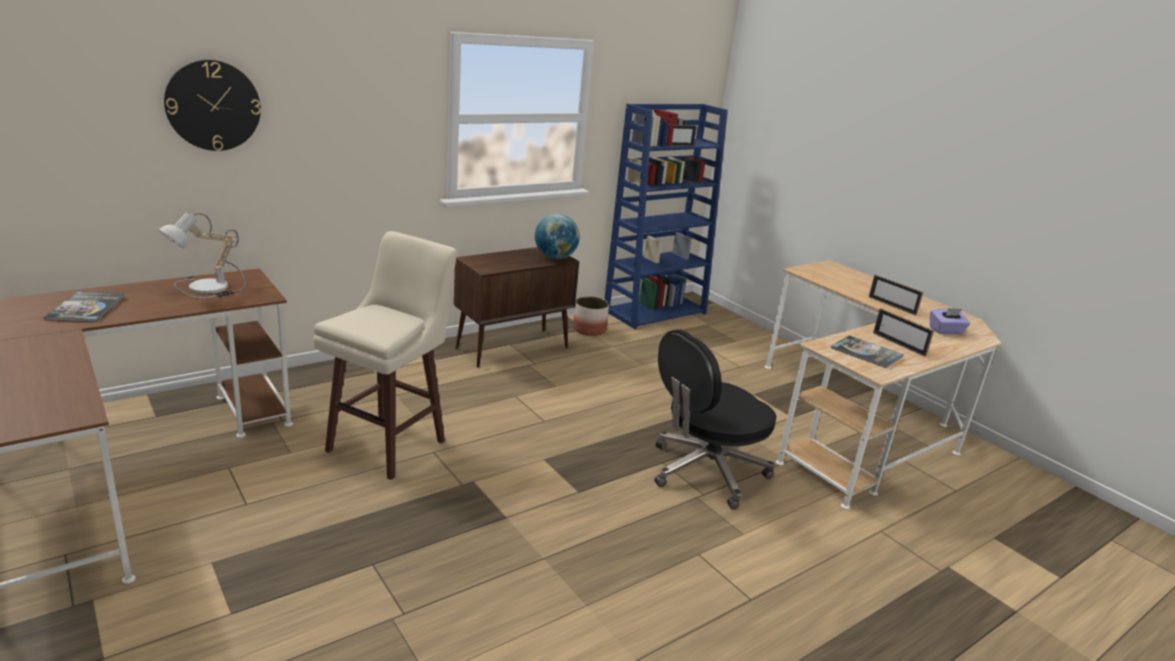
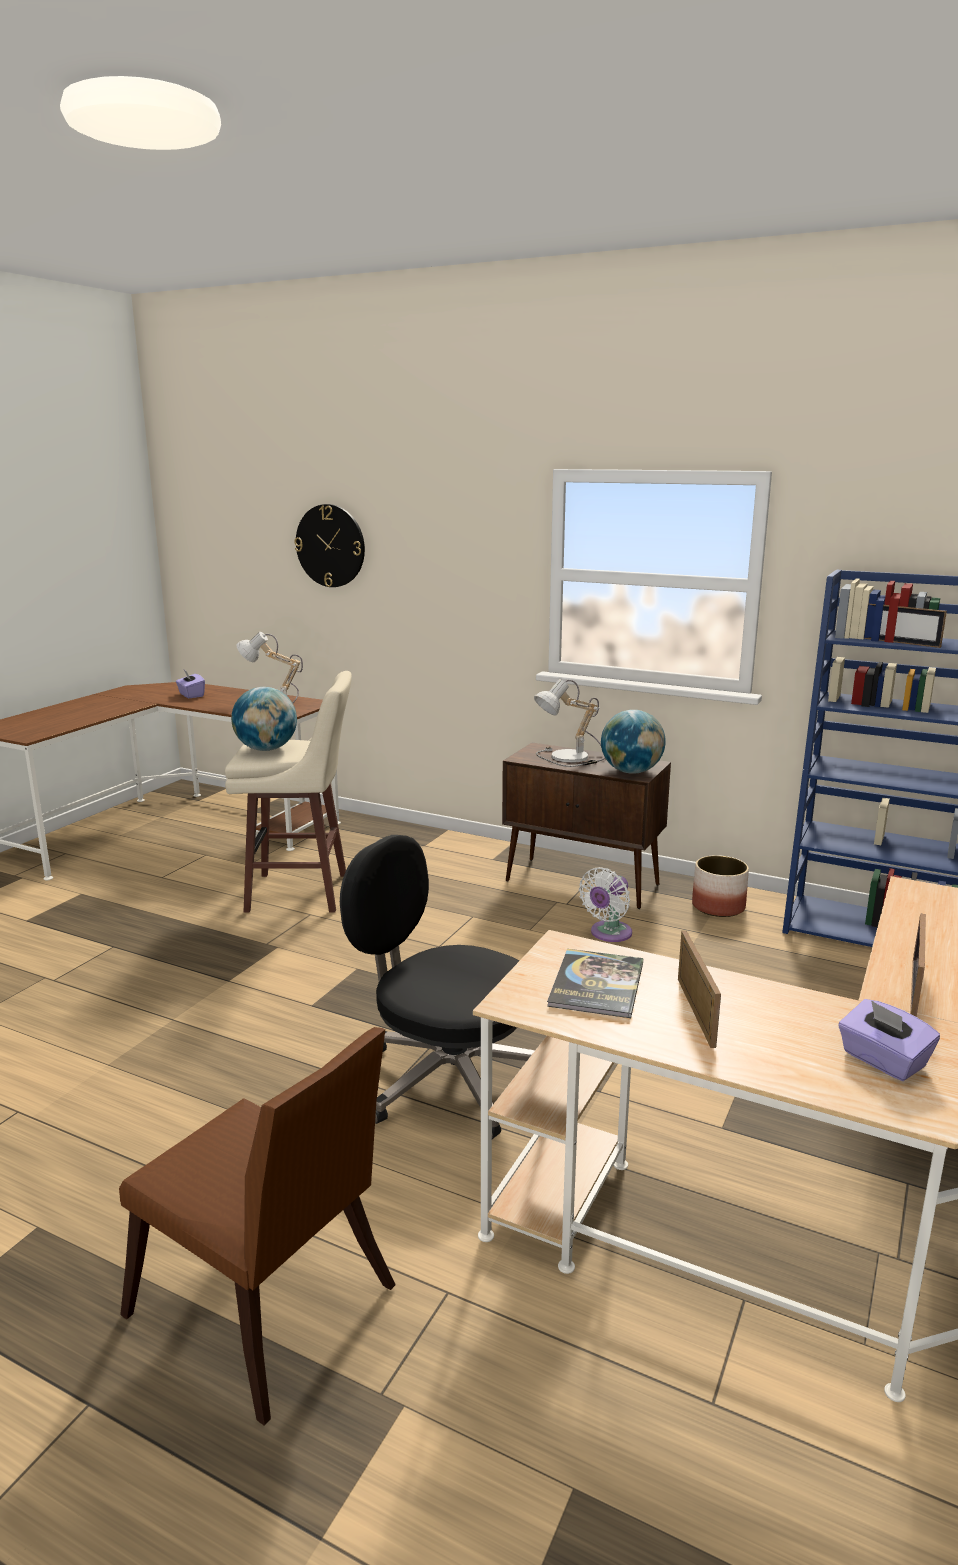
camera: 65 degrees right, 5 degrees down
(86, 308) = (191, 695): book -> purple tissue box
(376, 323) = (266, 749): none -> globe
(506, 260) = (570, 758): none -> table lamp
(587, 367) = (608, 934): none -> white fan
(881, 591) = (269, 1313): none -> brown chair
(898, 344) = (695, 1011): picture frame -> picture frame turned 150 degrees clockwise

